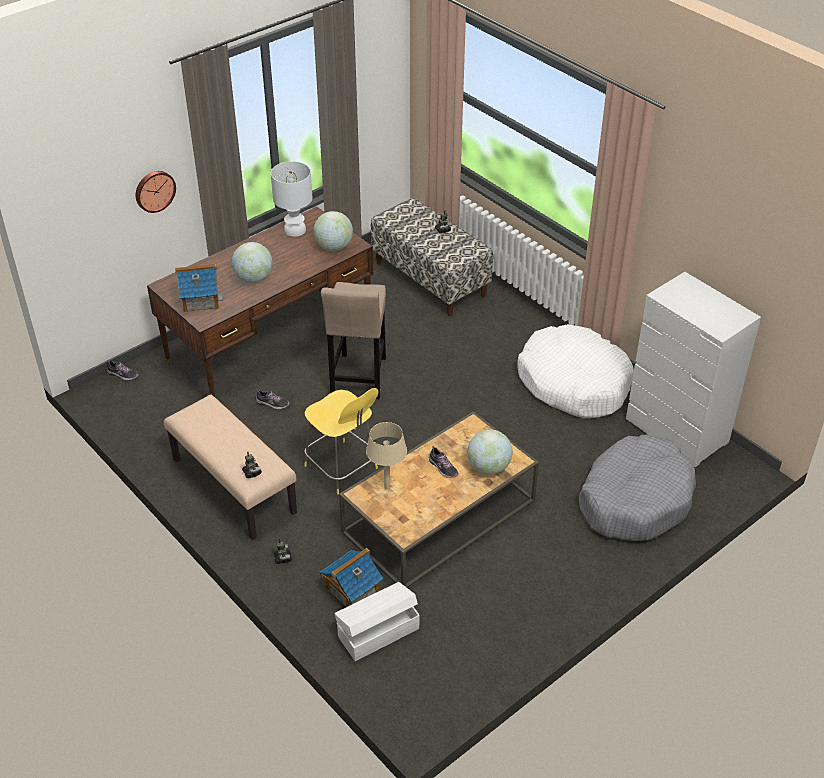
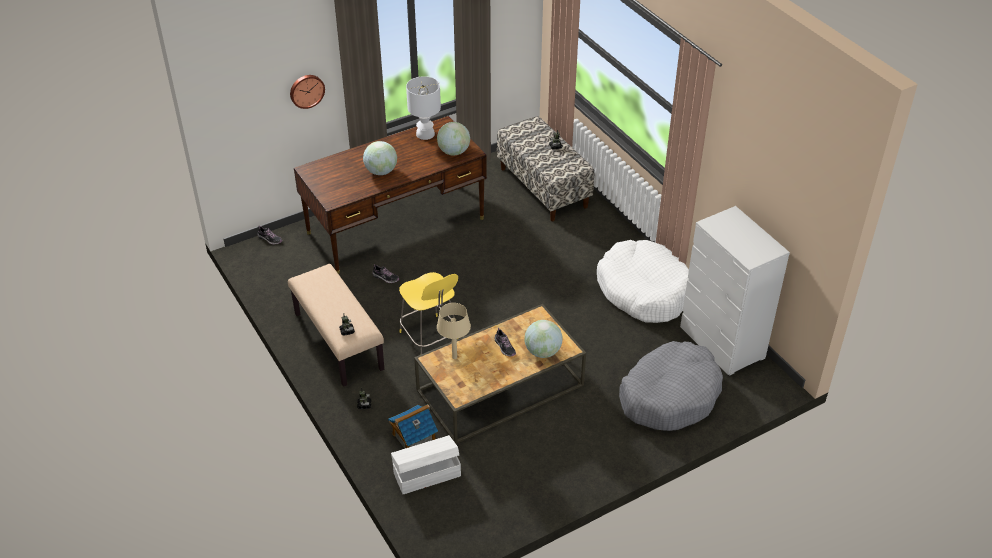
camera: 10 degrees right, 0 degrees up
(200, 299) = (333, 184): toy house -> none
(358, 379) = (461, 266): beige stool -> none

